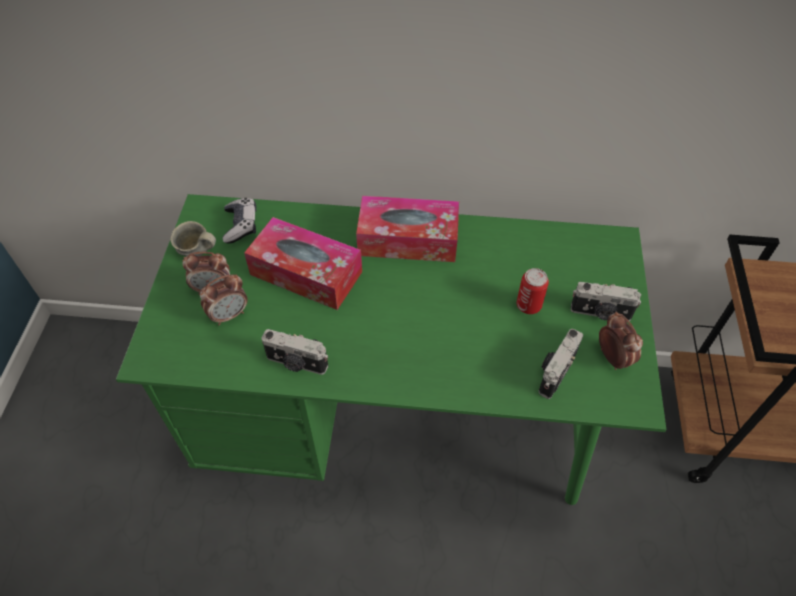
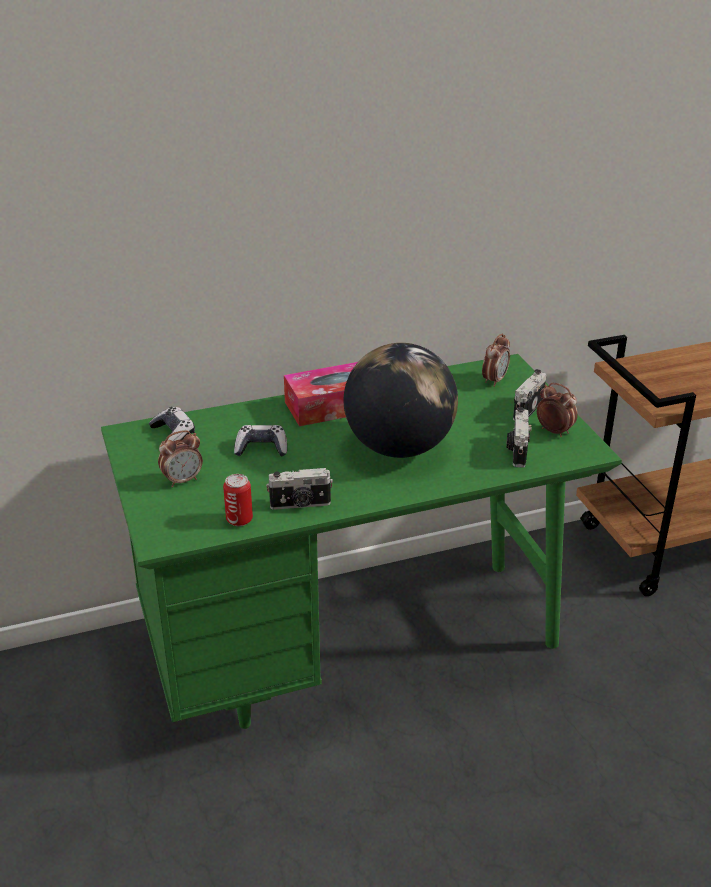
camera: 25 degrees left, 20 degrees down
(197, 255) = (147, 463): grey mug -> none
(229, 315) = (212, 492): alarm clock -> alarm clock (494, 380)
(306, 273) = (261, 448): tissue box -> game controller
(435, 321) = (399, 448): none -> globe
(528, 305) = (467, 419): can -> can (239, 520)
(600, 313) = (526, 409): camera -> camera turned 135 degrees clockwise

